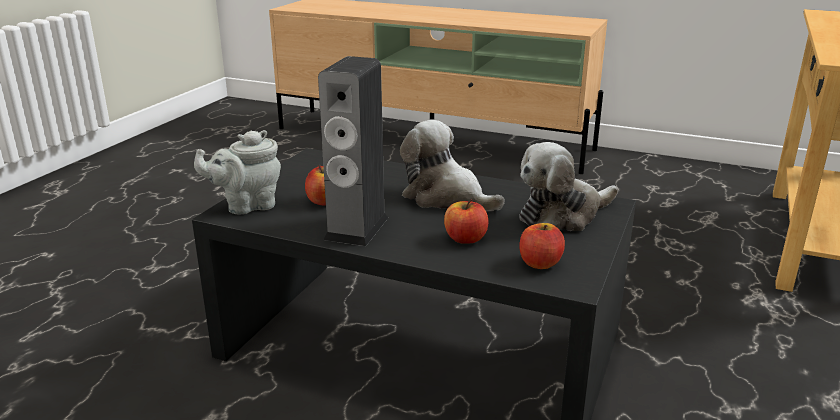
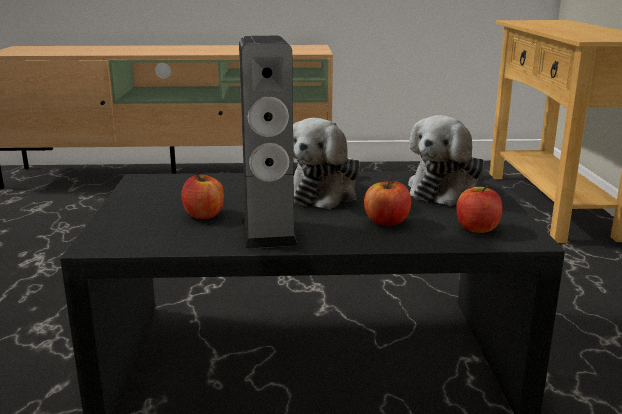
camera: 25 degrees left, 5 degrees down
(247, 205) = (118, 233): grey teapot -> none
(446, 198) = (324, 193): plush toy -> plush toy turned 75 degrees counterclockwise

